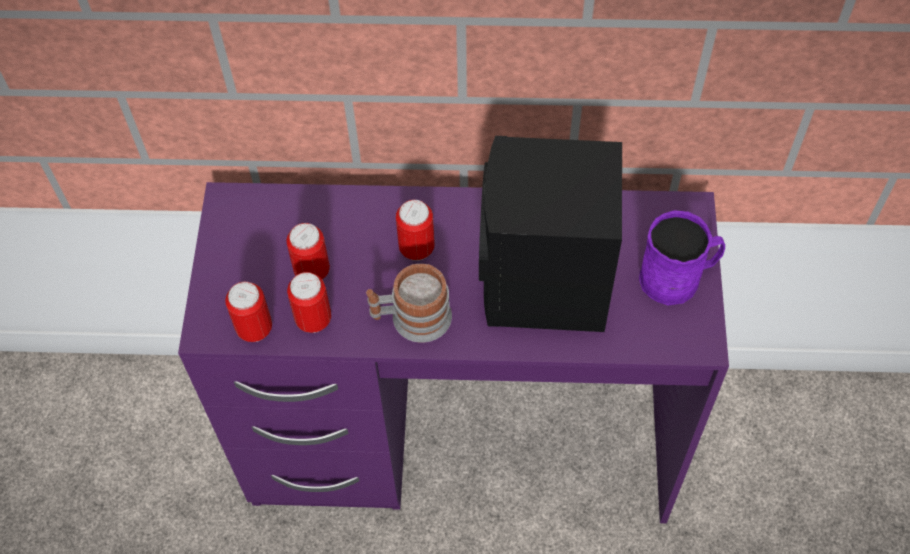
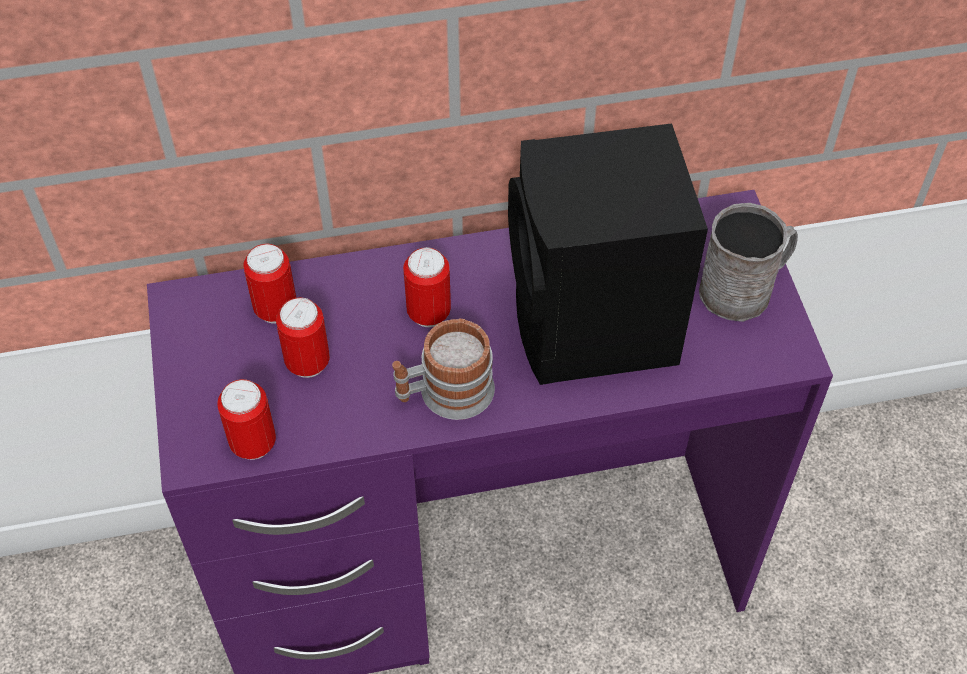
camera: 15 degrees left, 5 degrees down
(313, 320) = (325, 419): can -> can (275, 309)
(678, 277) = (744, 289): purple mug -> grey mug

